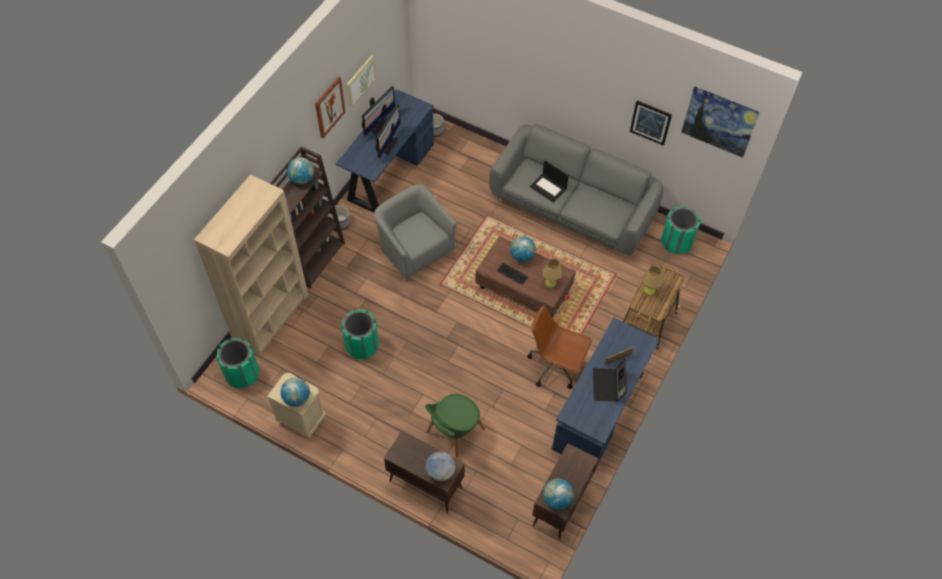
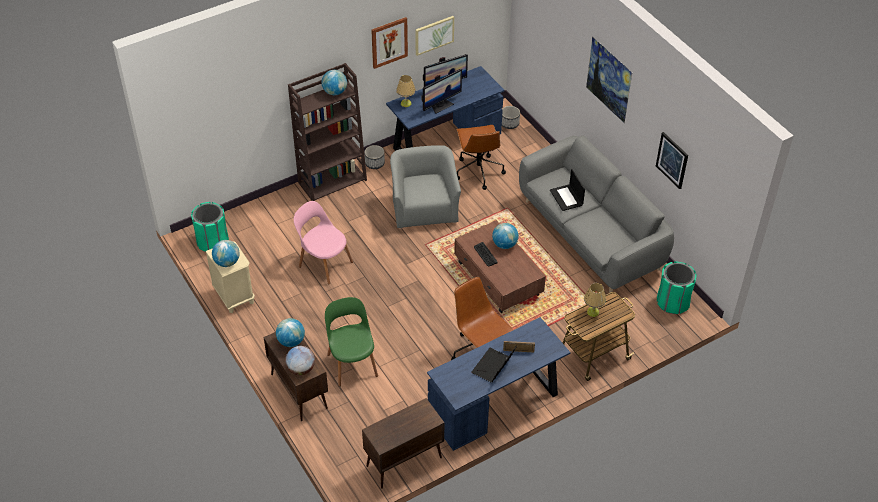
camera: 30 degrees right, 10 degrees down
(271, 316) = (266, 210): beige bookcase -> none
(362, 345) = (324, 263): green trash can -> pink chair
(438, 190) = (478, 171): none -> brown office chair
(453, 432) = (352, 363): green chair -> green chair turned 90 degrees clockwise
(550, 282) = (515, 275): table lamp -> table lamp (406, 103)
(557, 499) = (383, 435): globe -> globe (291, 341)
(715, 133) = (719, 186): picture -> picture (606, 92)

